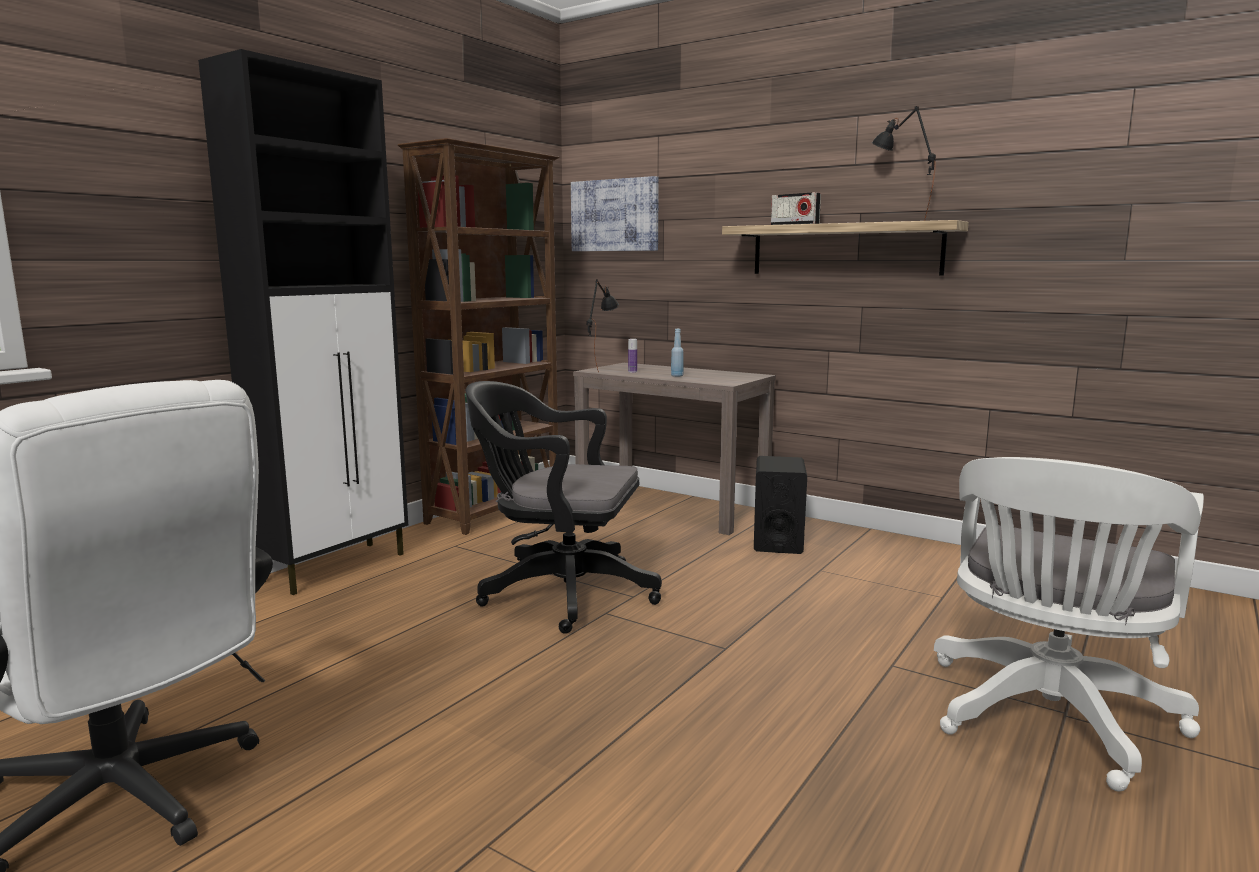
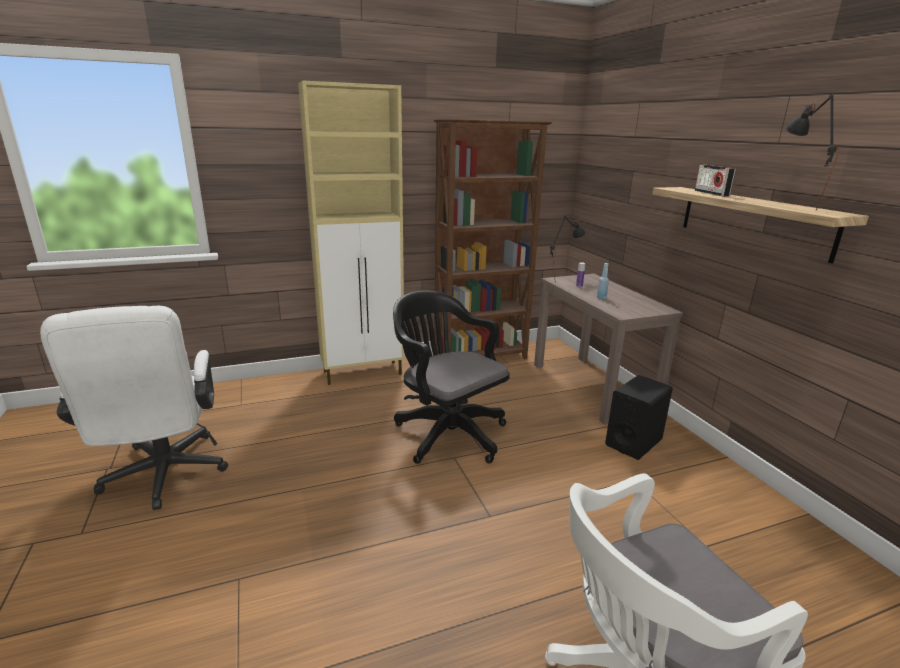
camera: 35 degrees right, 10 degrees up
(337, 567) = (364, 373): black cabinet -> beige cabinet
(614, 215) = (604, 163): picture -> none

